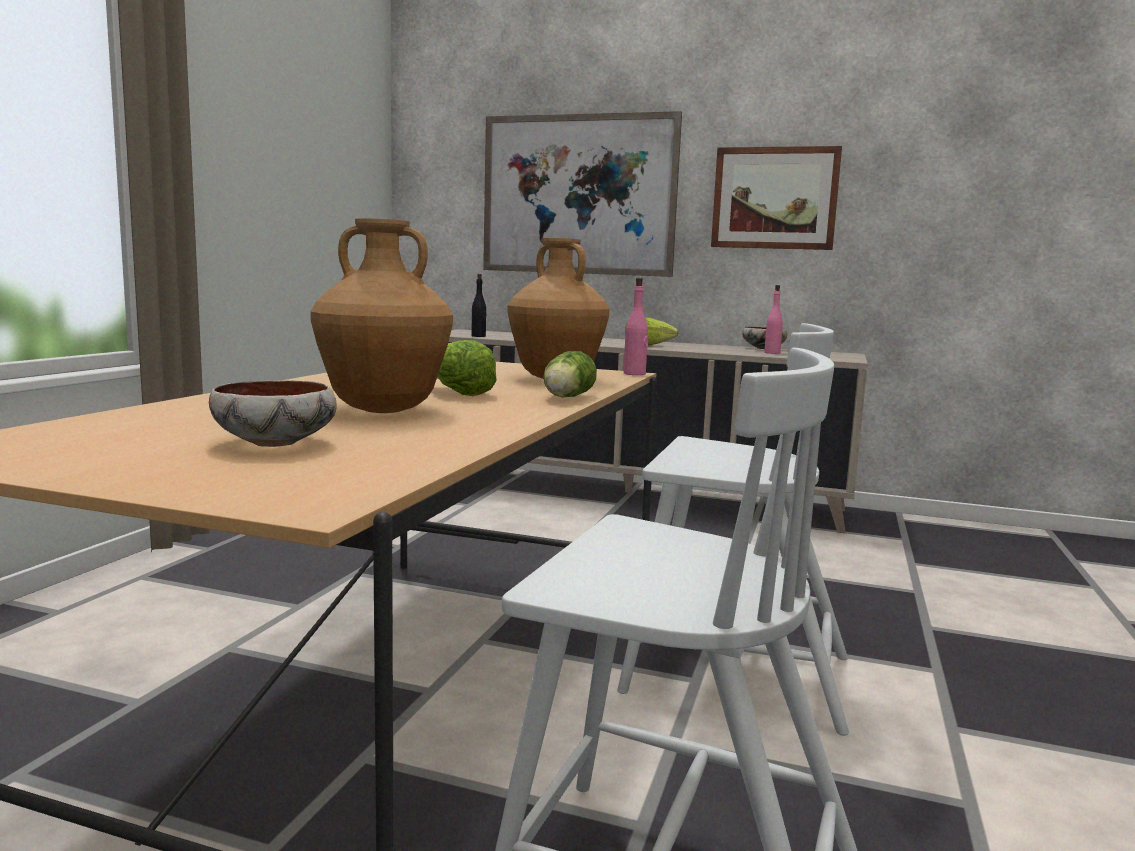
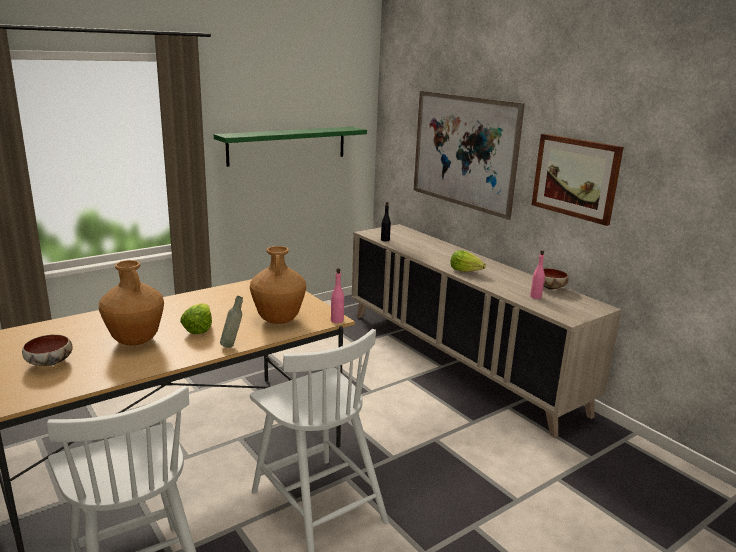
camera: 35 degrees right, 10 degrees up
(293, 188) = (287, 145): none -> green shelf
(566, 398) = (232, 345): lettuce -> grey bottle

